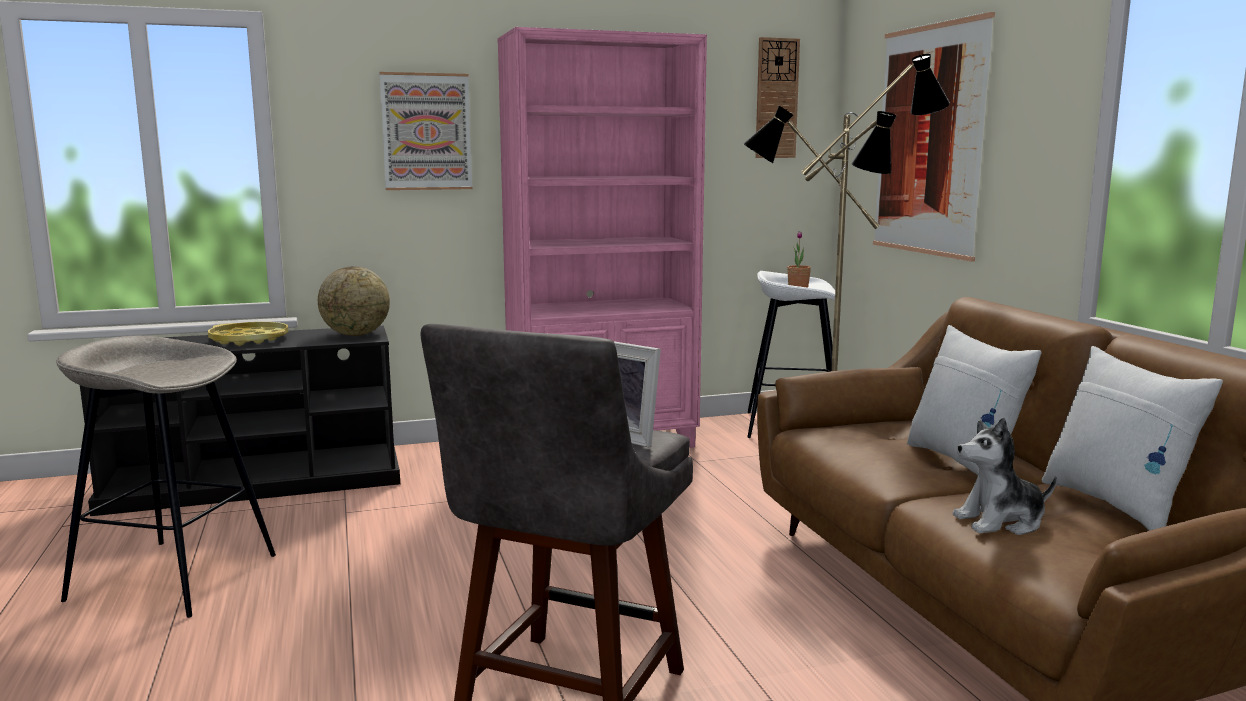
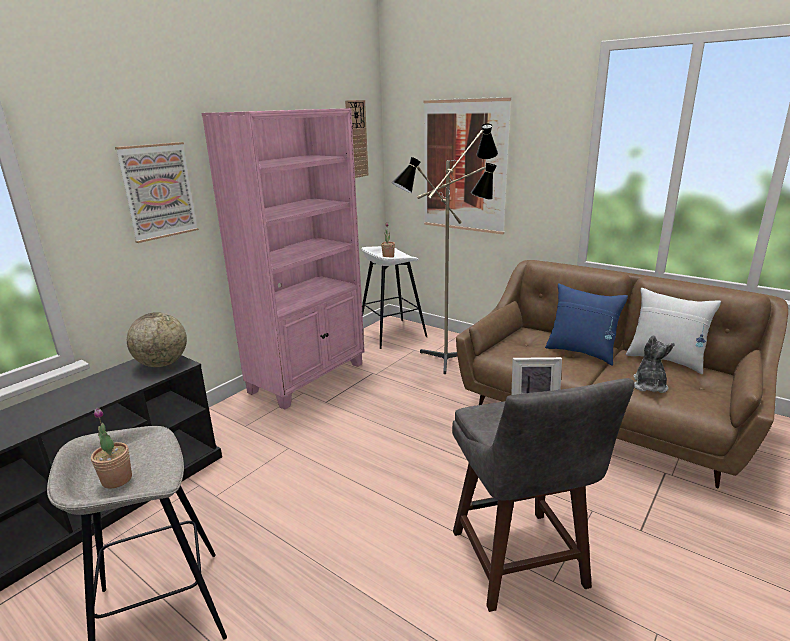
camera: 35 degrees left, 10 degrees up
(137, 373) = (117, 479): none -> potted plant
(249, 340) = (79, 395): yellow tray -> none
(963, 464) = (580, 353): grey pillow -> blue pillow
(1000, 522) = (649, 386): plush toy -> plush toy turned 150 degrees clockwise

